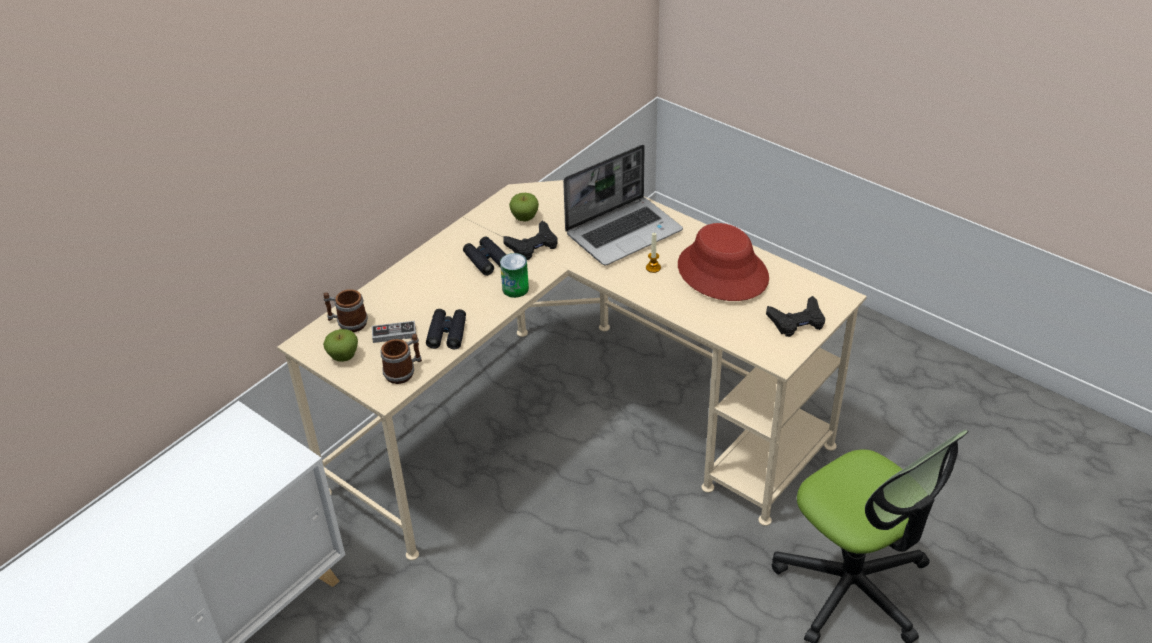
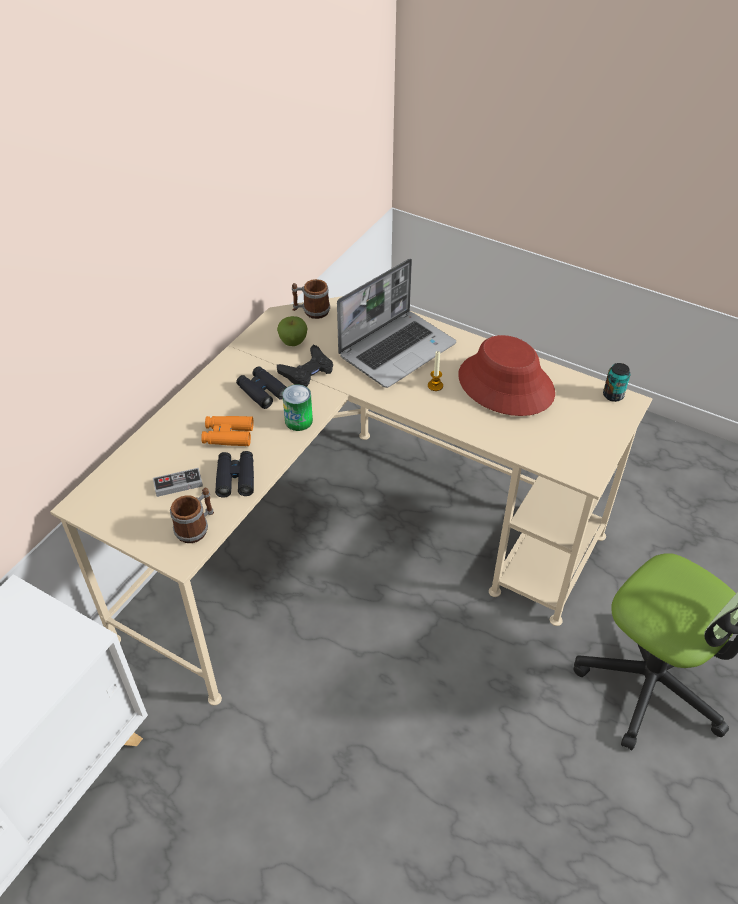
camera: 10 degrees left, 5 degrees up
(343, 357) = (126, 517): apple -> none
(347, 323) = (125, 476): mug -> mug (311, 311)
(447, 296) = (228, 435): none -> orange binoculars
(797, 321) = (592, 431): black game controller -> none
(827, 290) = (613, 395): none -> can

